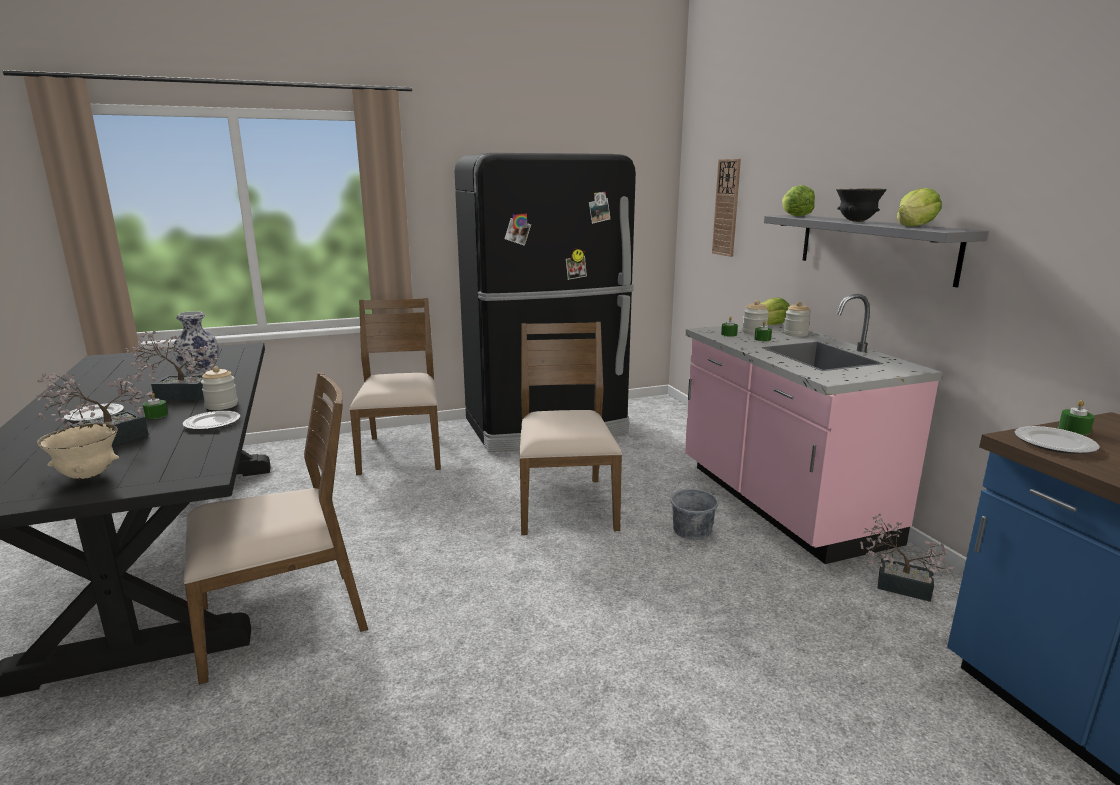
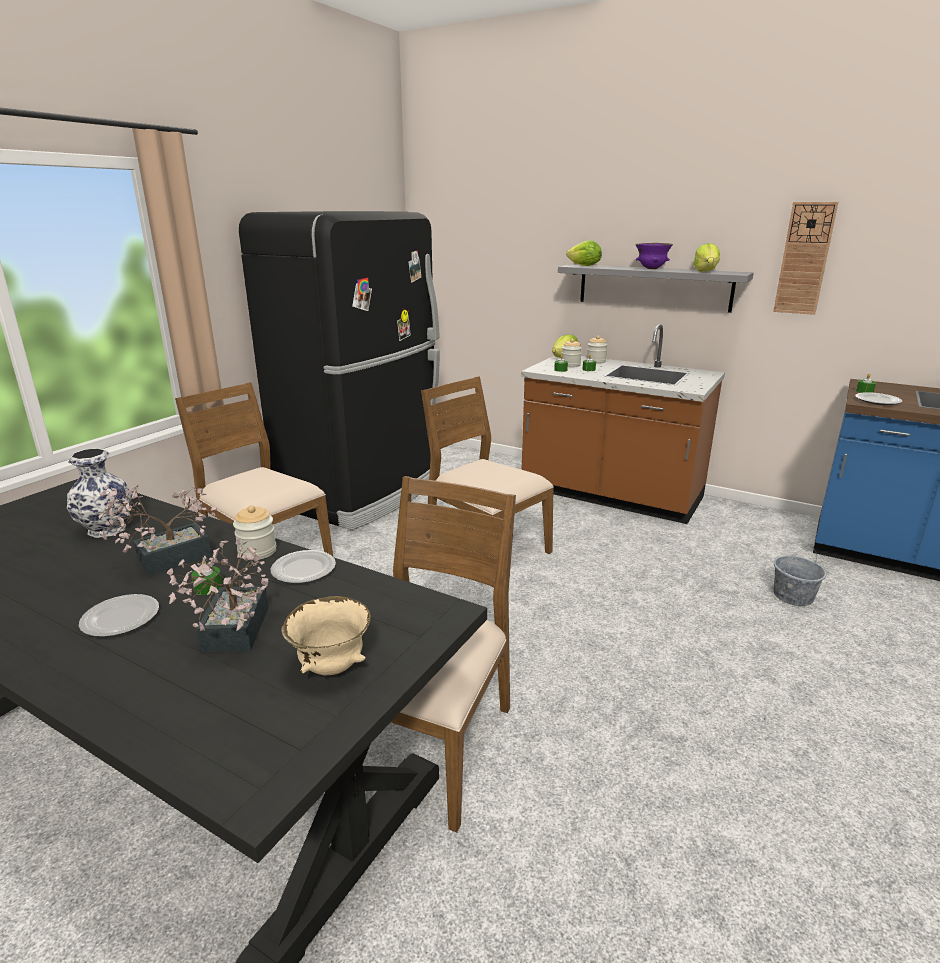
camera: 40 degrees left, 5 degrees up
(692, 530) = (593, 533): grey bucket -> grey bucket (793, 596)
(726, 208) = (480, 259): wall clock -> wall clock (804, 259)
(780, 503) = (611, 495): pink counter -> brown counter
(856, 221) = (651, 269): black bowl -> purple bowl
(896, 584) = (731, 521): potted plant -> none

